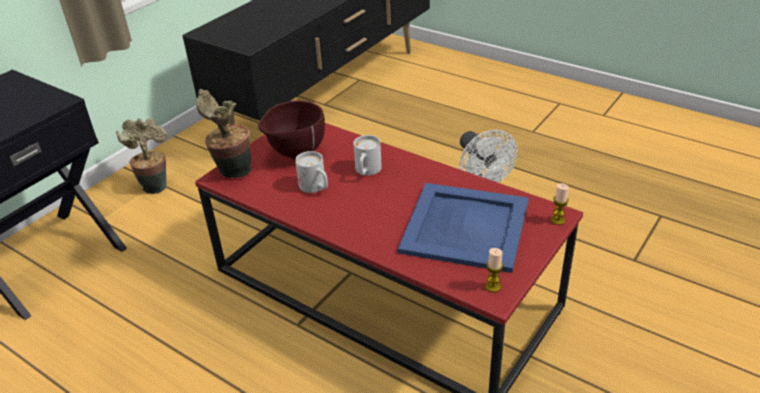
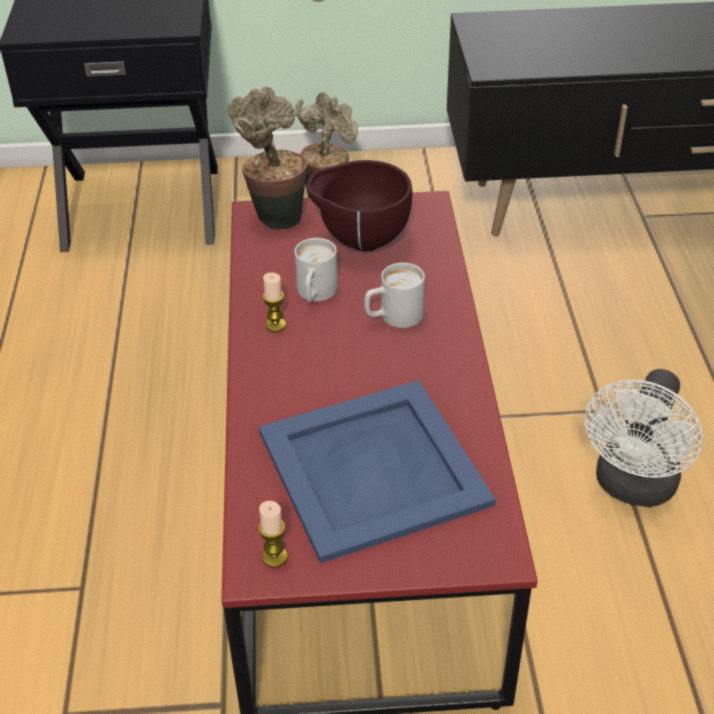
camera: 50 degrees right, 5 degrees up
(557, 220) = (485, 559): candle -> candle (275, 325)

